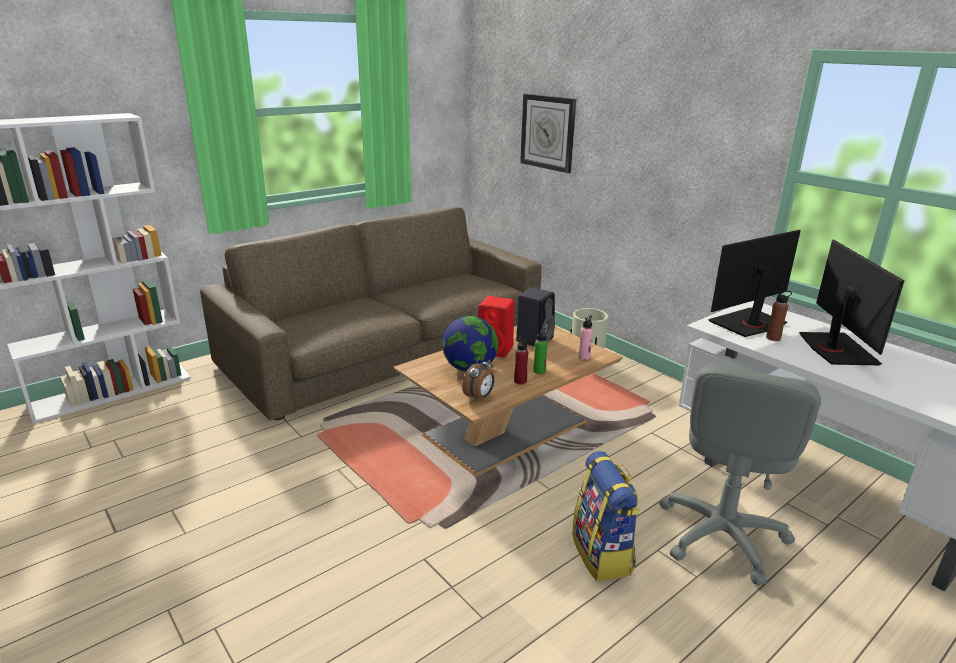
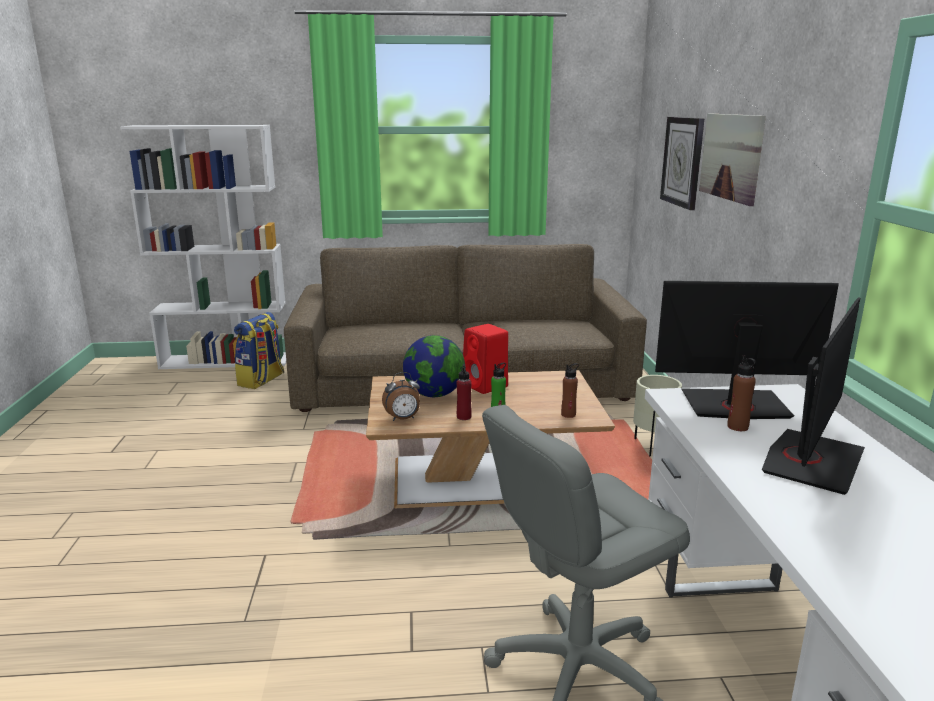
camera: 35 degrees right, 5 degrees down
(535, 339) = (542, 387): black speaker -> none
(584, 357) = (568, 414): pink bottle -> brown bottle
(603, 554) = (419, 623): backpack -> backpack (261, 381)
(618, 132) = (731, 156): none -> picture

